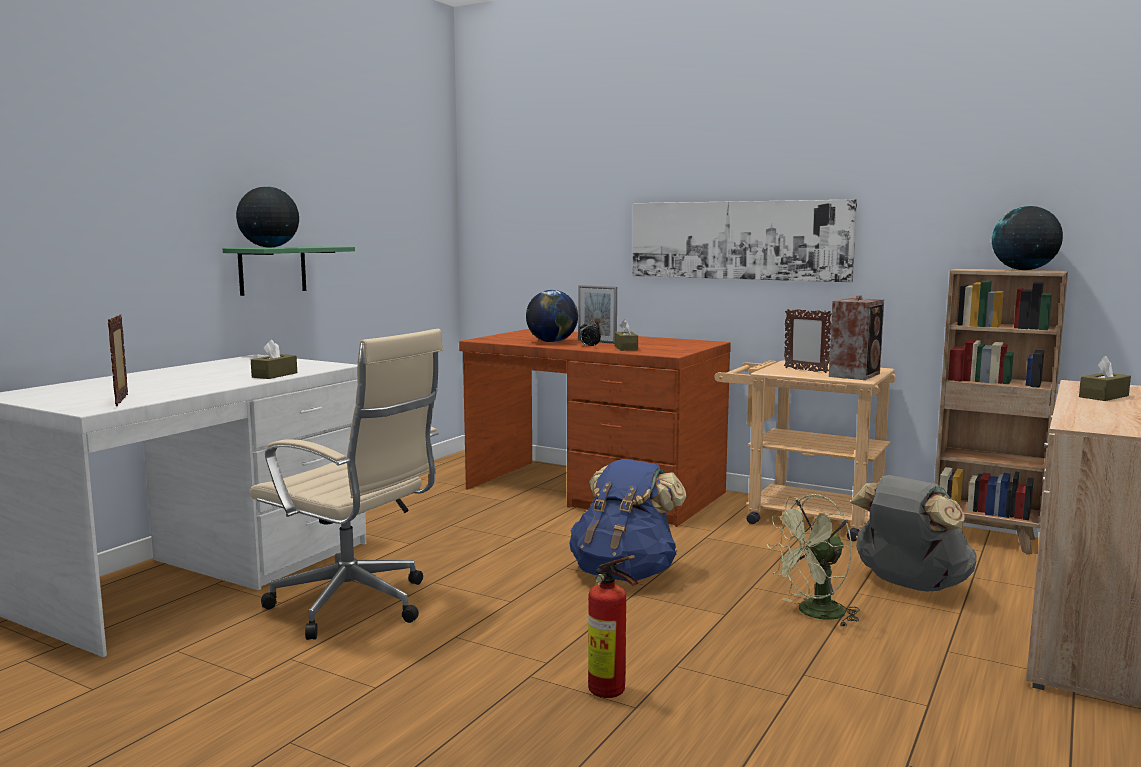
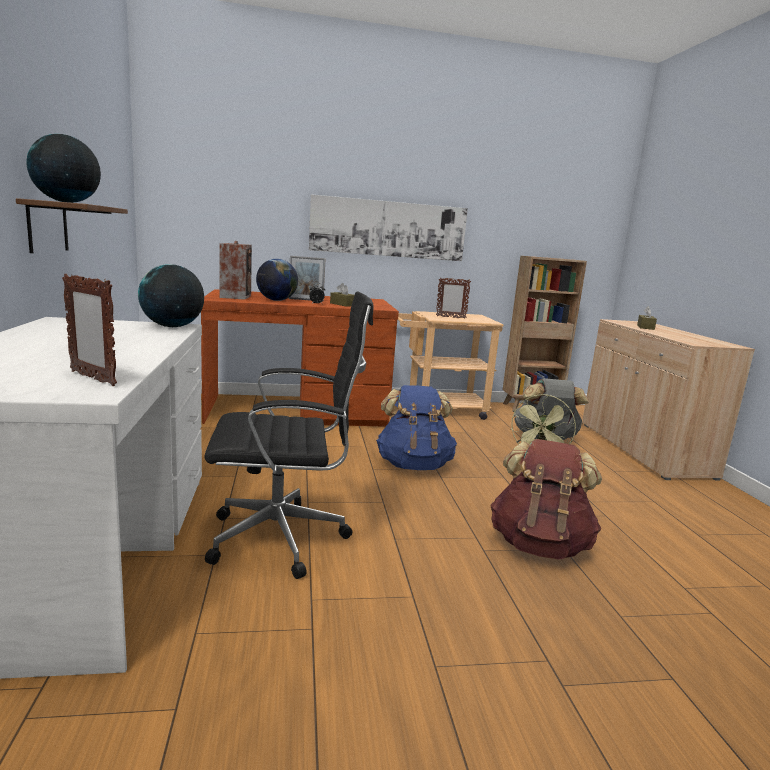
camera: 40 degrees left, 5 degrees up
(272, 270) = (47, 227): green shelf -> brown shelf
(274, 375) = (158, 338): brown tissue box -> none
(356, 606) = (285, 538): beige office chair -> black office chair
(611, 693) = (539, 545): fire extinguisher -> brown backpack
(855, 375) = (481, 319): speaker -> speaker (236, 296)
(1024, 270) = (559, 258): globe -> globe (172, 327)

